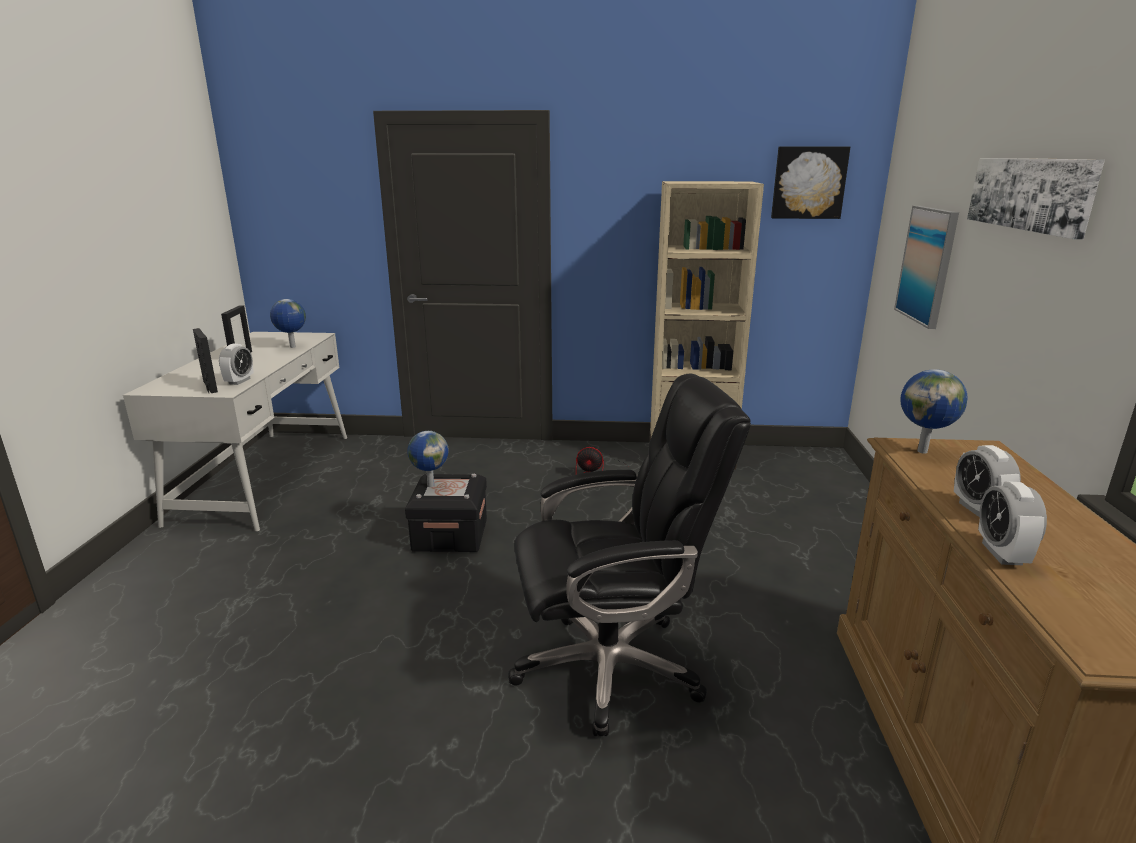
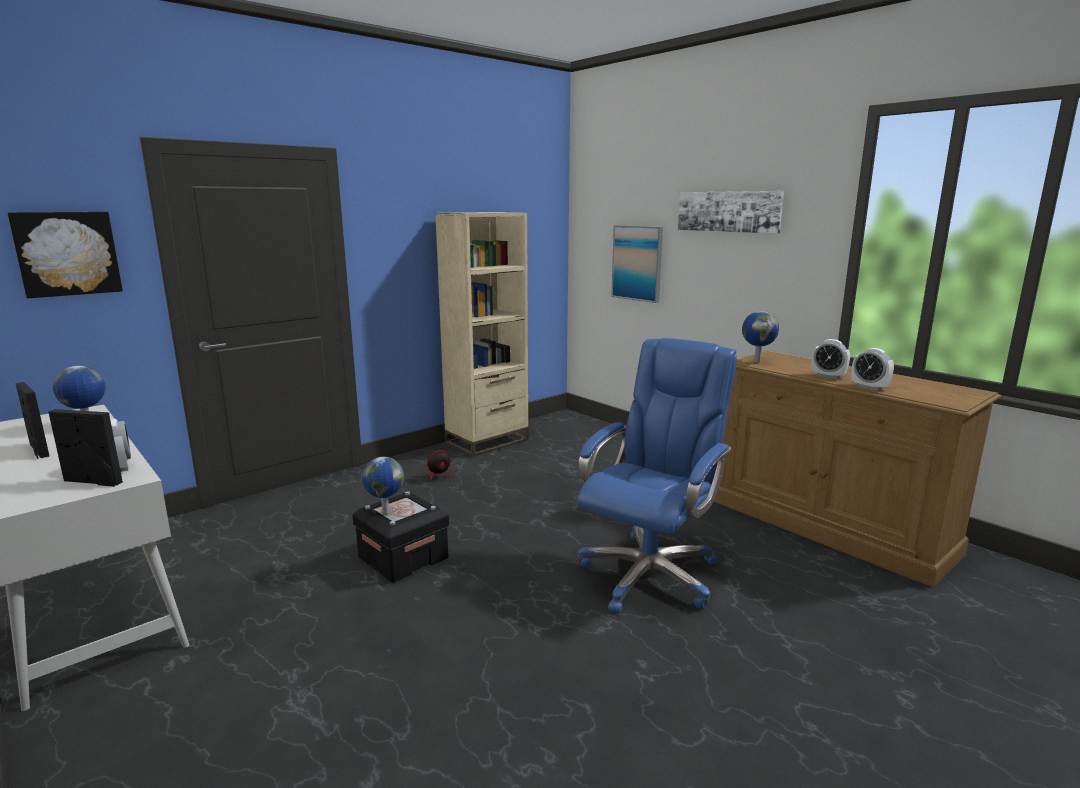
camera: 45 degrees left, 5 degrees down
(611, 668) = (650, 574): black office chair -> blue office chair
(808, 182) = (527, 212): picture -> picture (67, 253)

